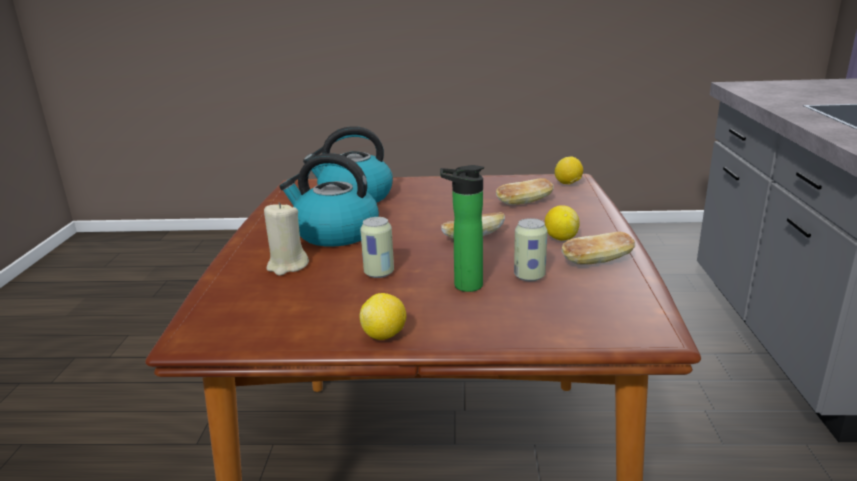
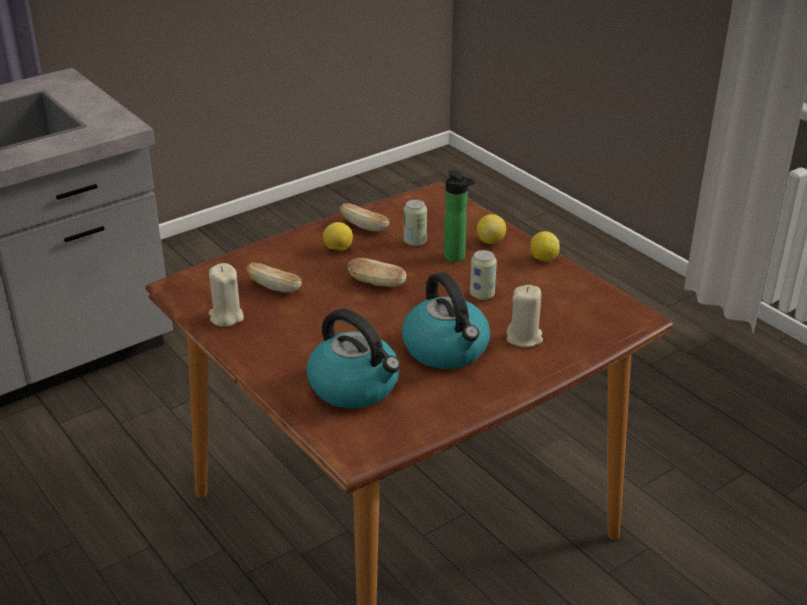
camera: 130 degrees left, 10 degrees up
(503, 183) = (226, 317): none -> beige candle
(568, 184) = (198, 282): lemon -> lemon (490, 241)

